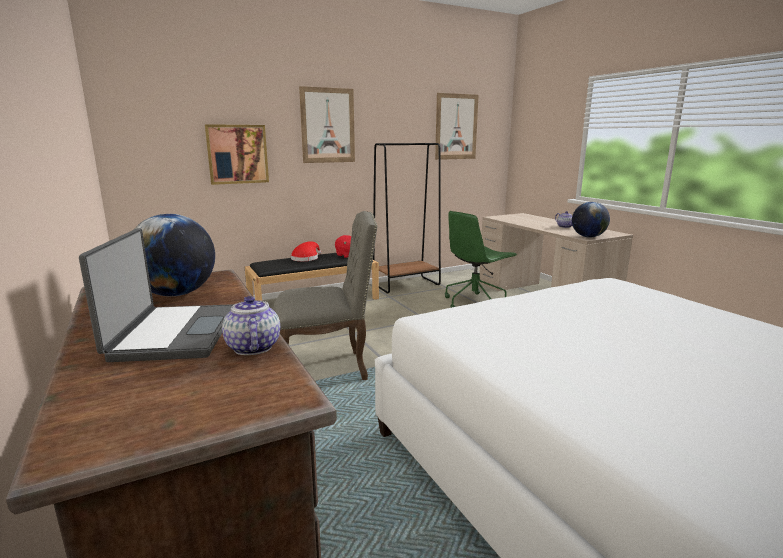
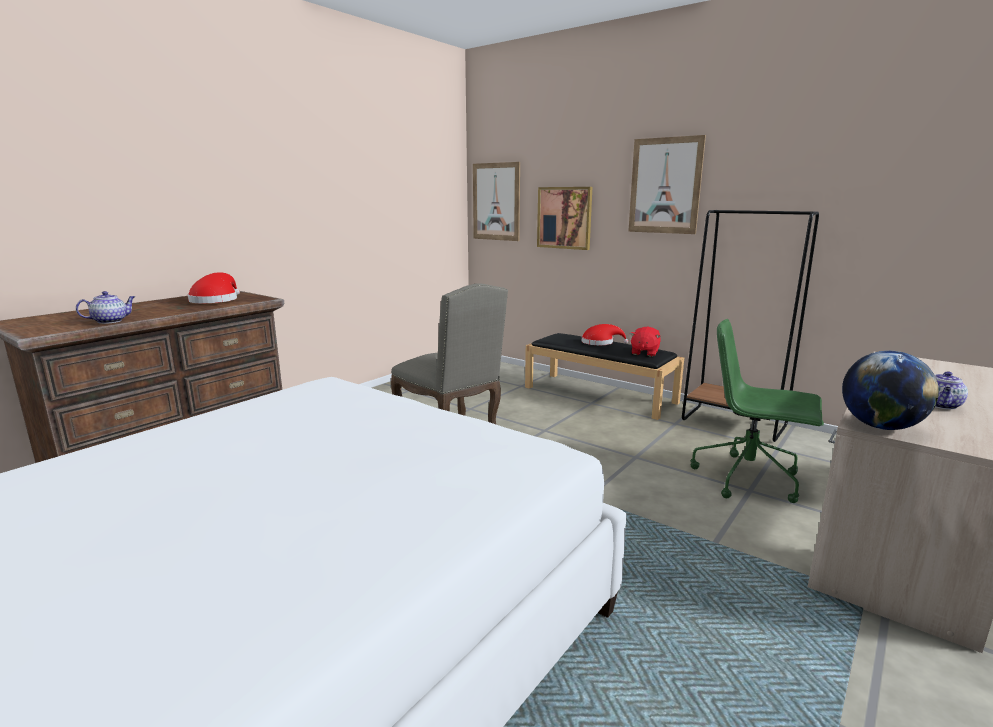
camera: 65 degrees right, 0 degrees up
(173, 333) = (140, 310): laptop -> none
(176, 294) = (216, 300): globe -> red hat
(456, 127) = (908, 183): picture -> picture (496, 202)

